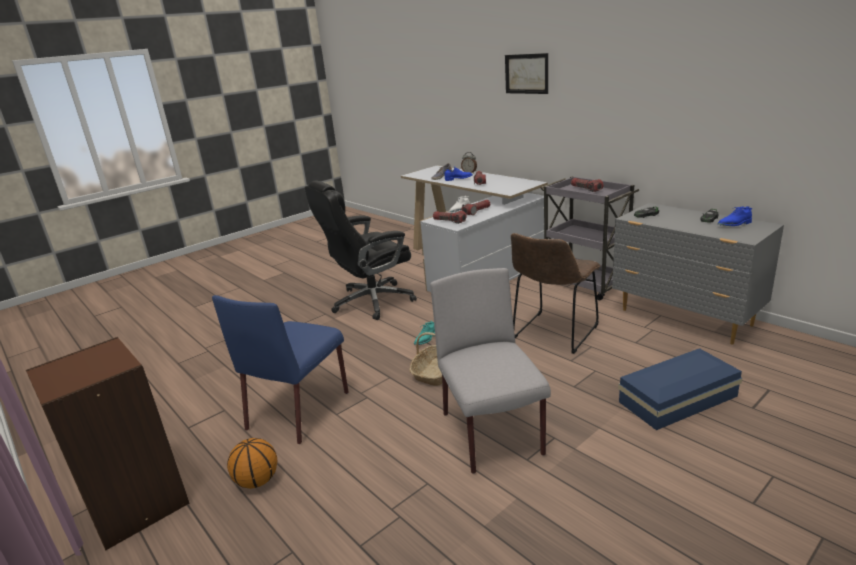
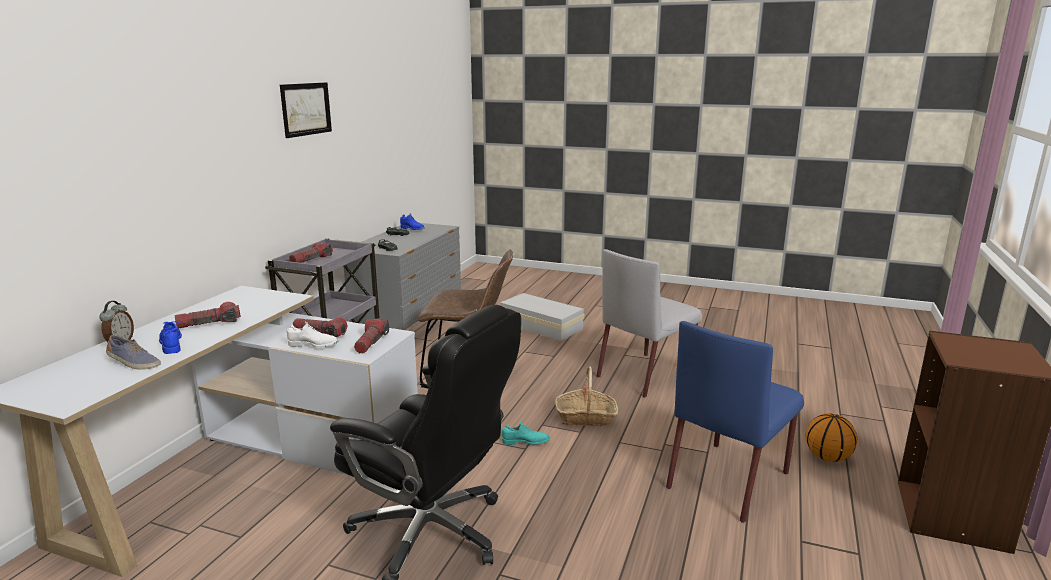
camera: 120 degrees left, 5 degrees down
(299, 409) = (729, 479): blue chair -> blue chair turned 135 degrees clockwise
(526, 74) = (177, 129): picture -> picture (306, 109)
(680, 399) = (540, 325): blue storage box -> white storage box

